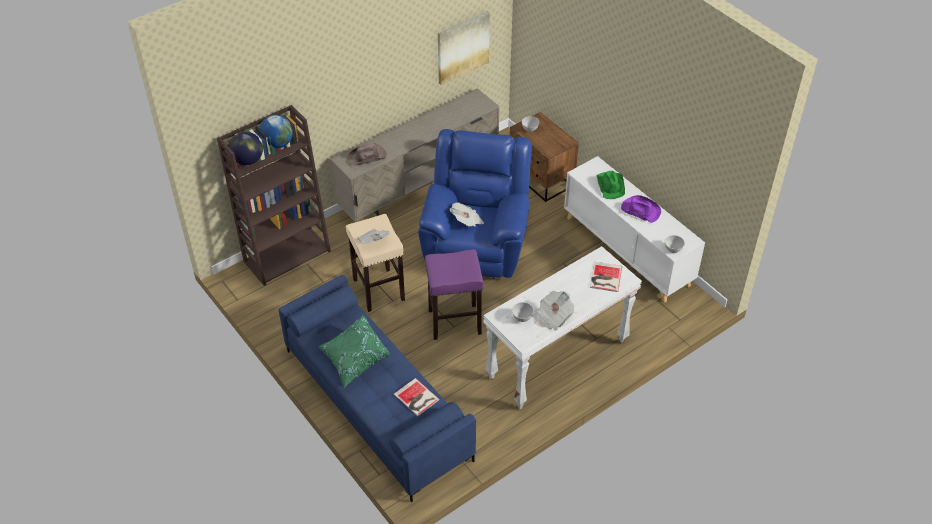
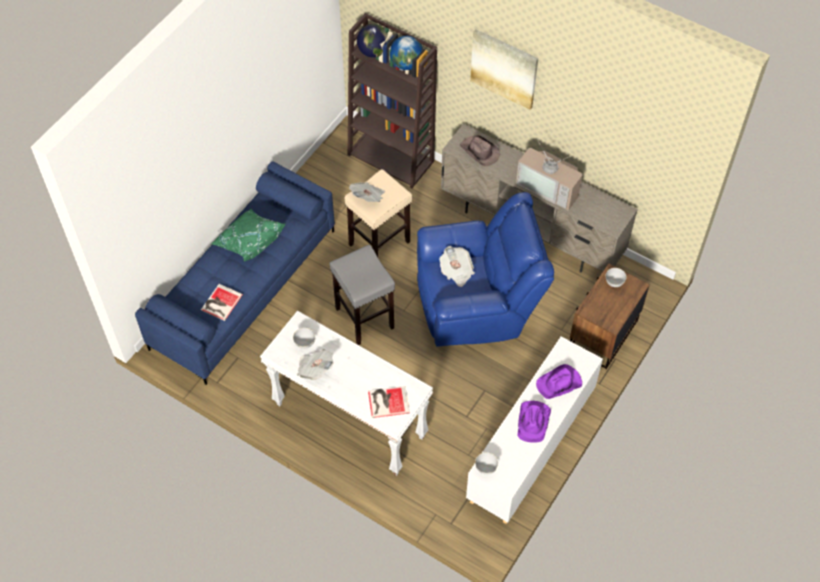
camera: 70 degrees right, 10 degrees up
(429, 128) = (549, 187): none -> television
(454, 322) = (364, 317): purple stool -> grey stool
(462, 47) = (633, 158): picture -> picture (504, 68)
(611, 185) = (559, 383): green hat -> purple hat

